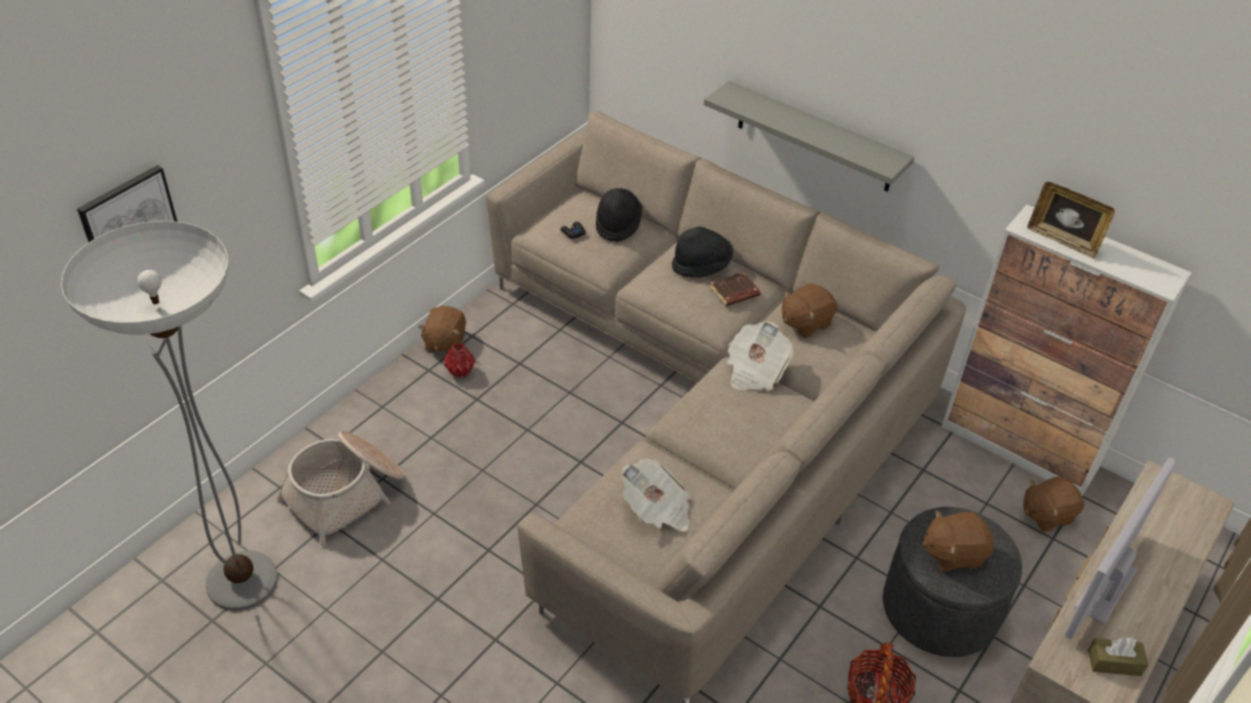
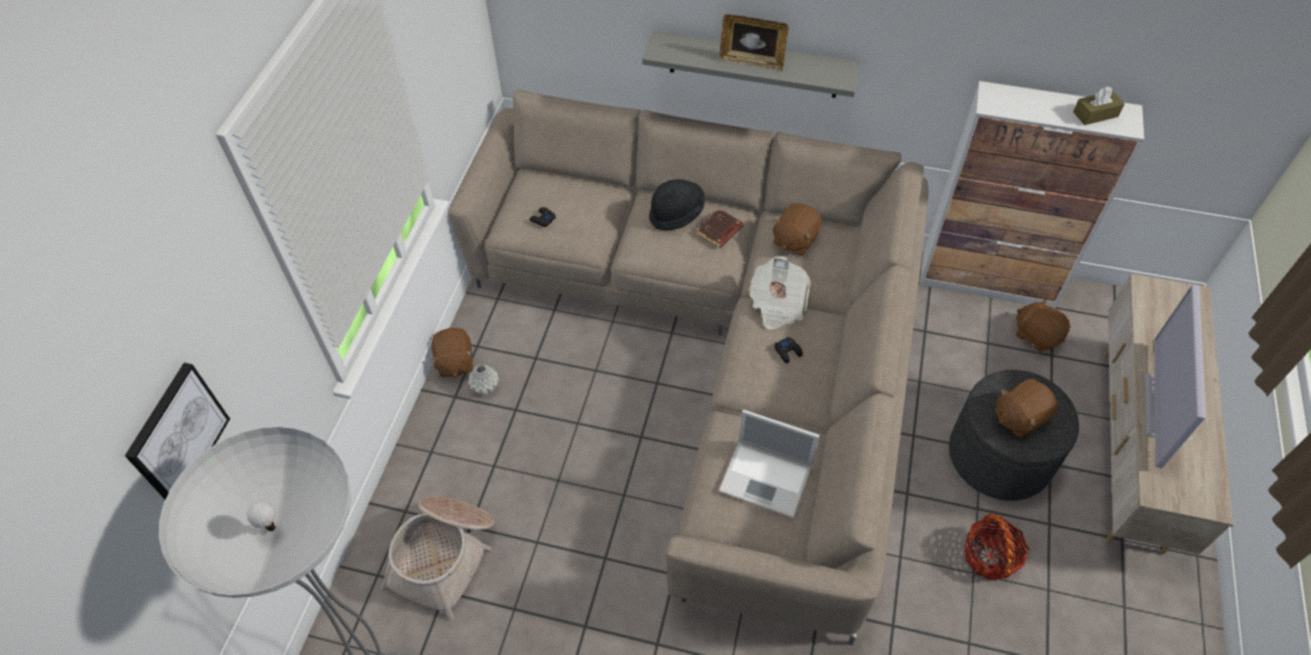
camera: 20 degrees left, 10 degrees up
(460, 372) = (486, 387): red vase -> grey vase
(617, 225) = (579, 196): black hat -> none
(657, 509) = (767, 479): newspaper -> laptop
(741, 413) = (788, 352): none -> black game controller
(1046, 514) = (1037, 335): brown plush toy -> brown plush toy turned 90 degrees clockwise
(1063, 240) = (1028, 108): picture frame -> picture frame (752, 61)
(1114, 662) = (1199, 473): brown tissue box -> brown tissue box (1095, 114)

